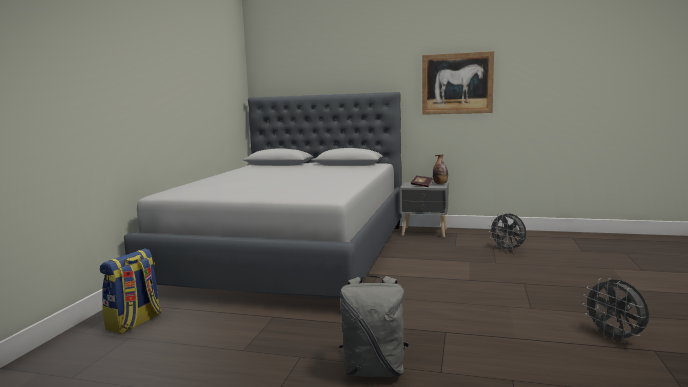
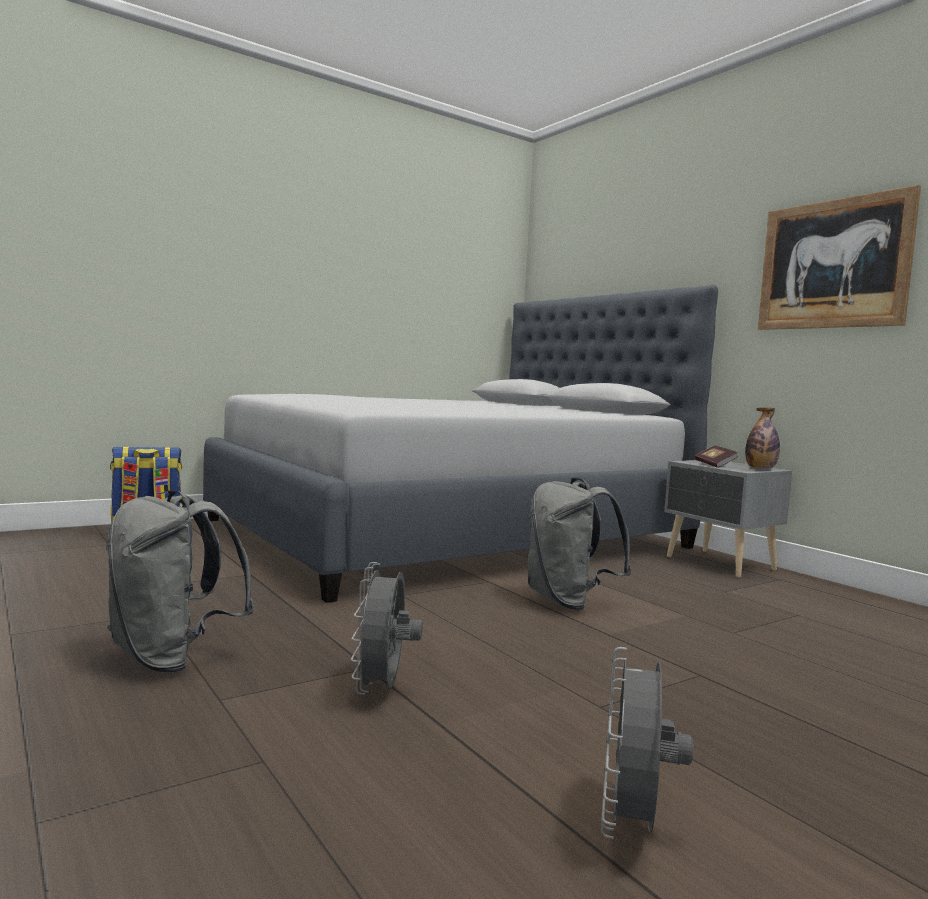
camera: 40 degrees right, 5 degrees down
(426, 271) = (568, 602): none -> grey backpack
(508, 250) = (820, 627): grey fan -> grey fan (382, 689)

